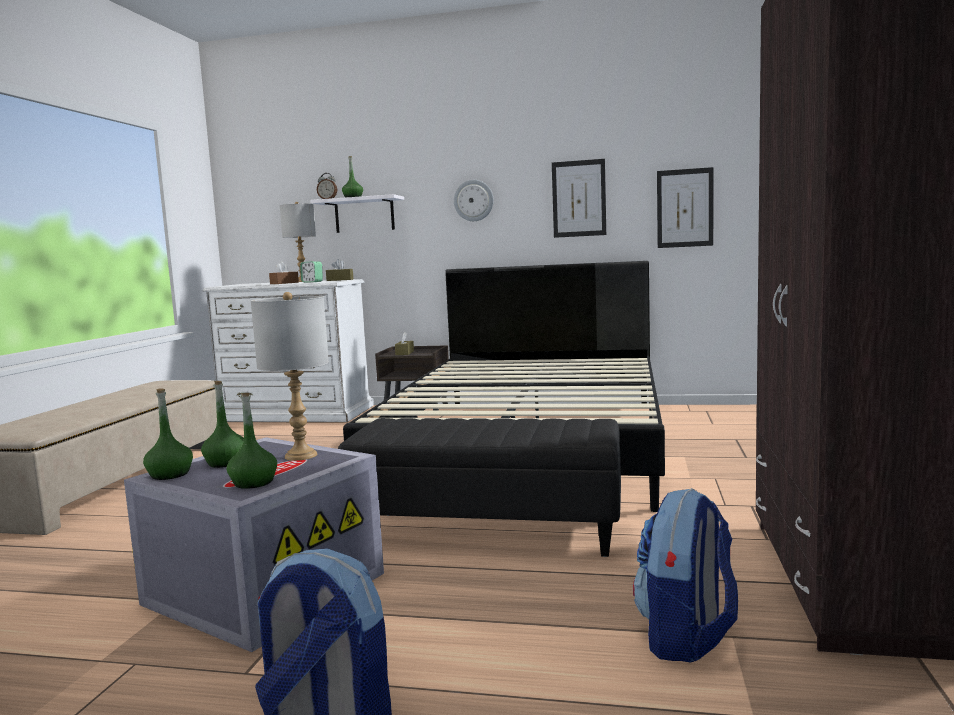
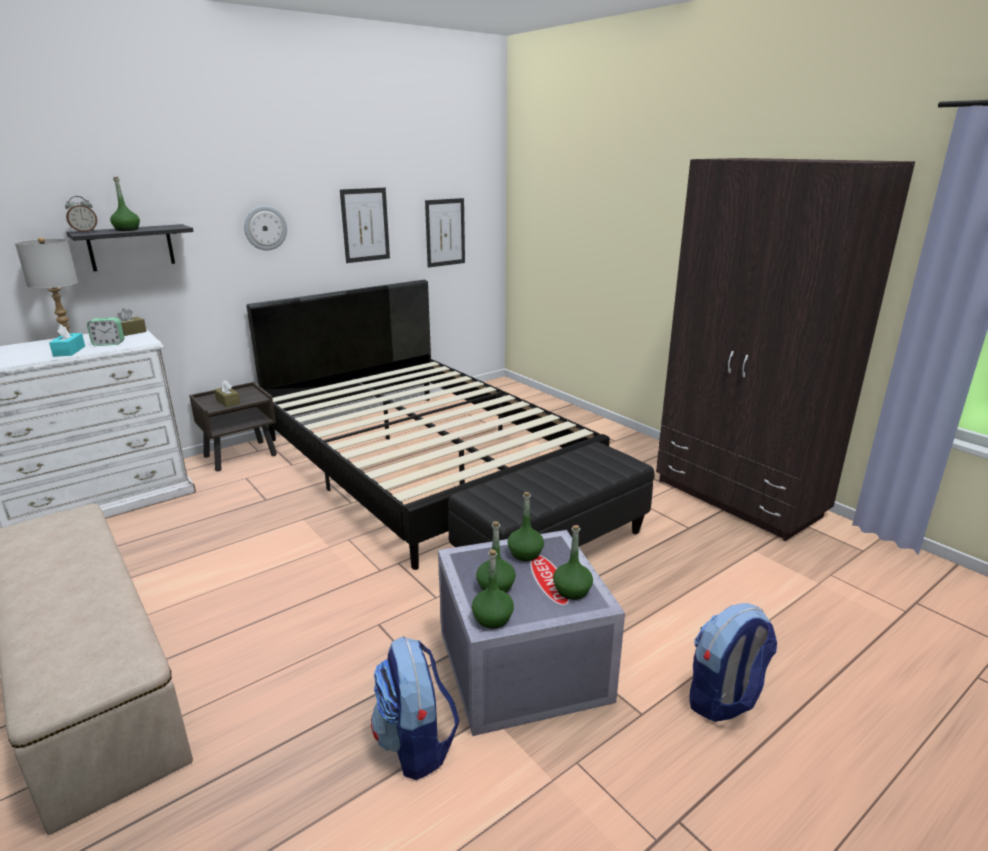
camera: 50 degrees left, 15 degrees up
(284, 283) = (69, 351): brown tissue box -> turquoise tissue box
(301, 455) = (525, 553): grey table lamp -> green bottle
(364, 215) = (131, 247): white shelf -> black shelf
(686, 637) = (744, 561): backpack -> backpack (416, 744)

